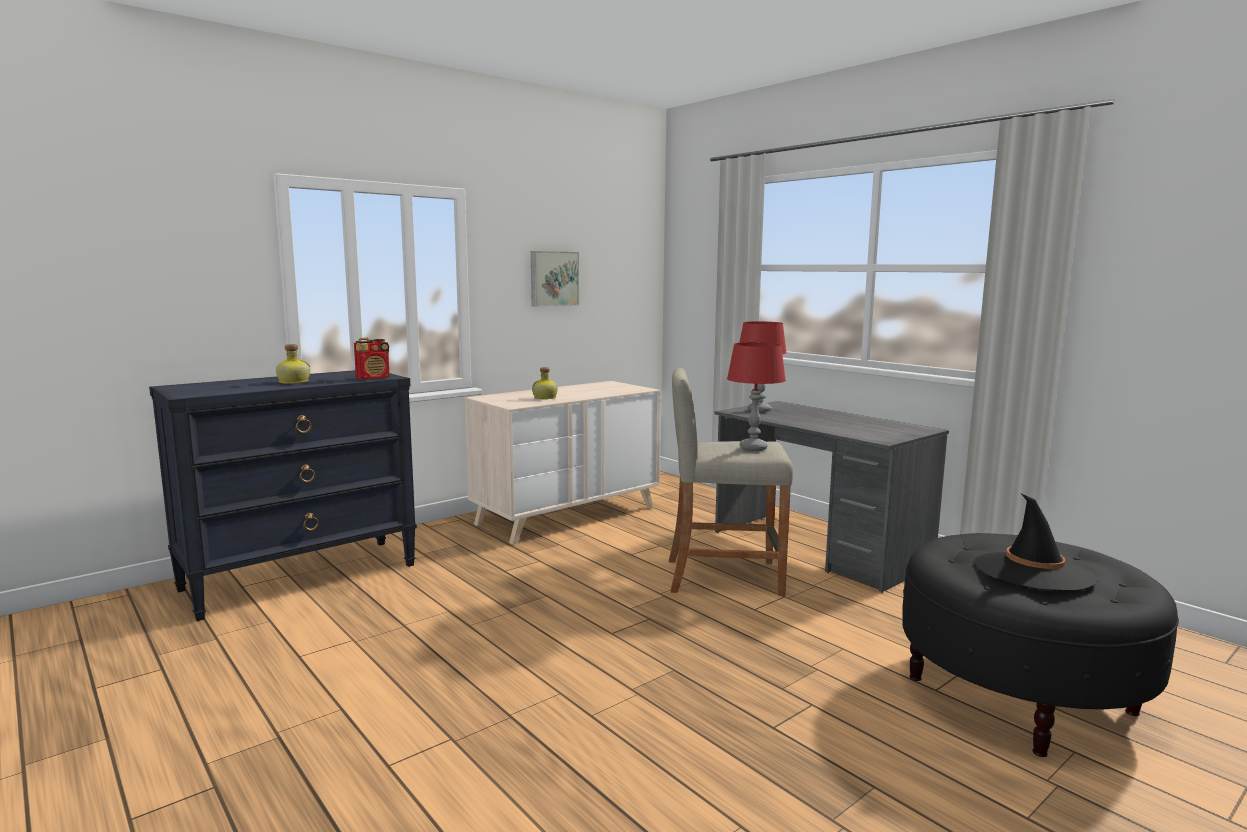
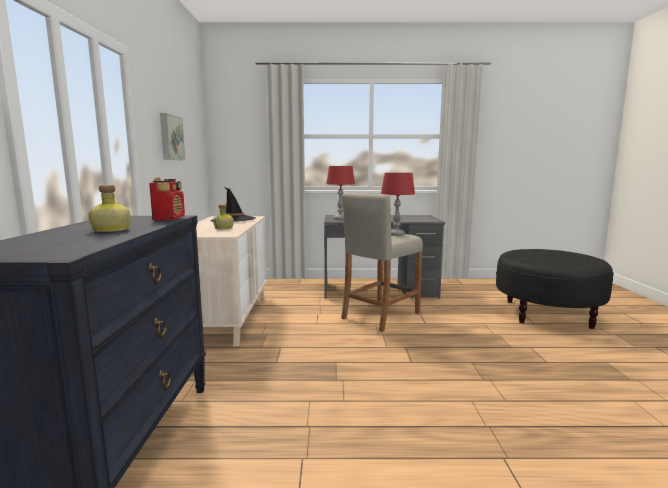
camera: 50 degrees left, 0 degrees up
(1032, 572) = (558, 258): black hat -> black hat (233, 220)

